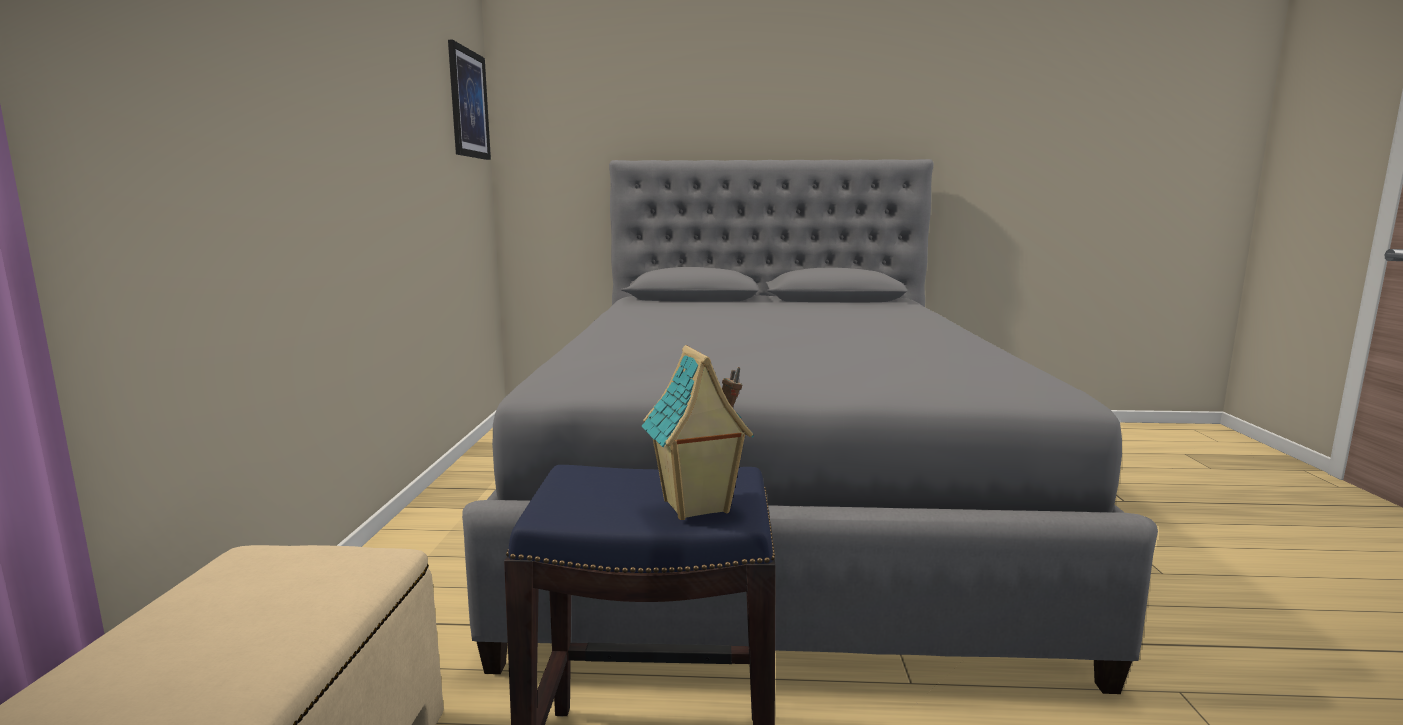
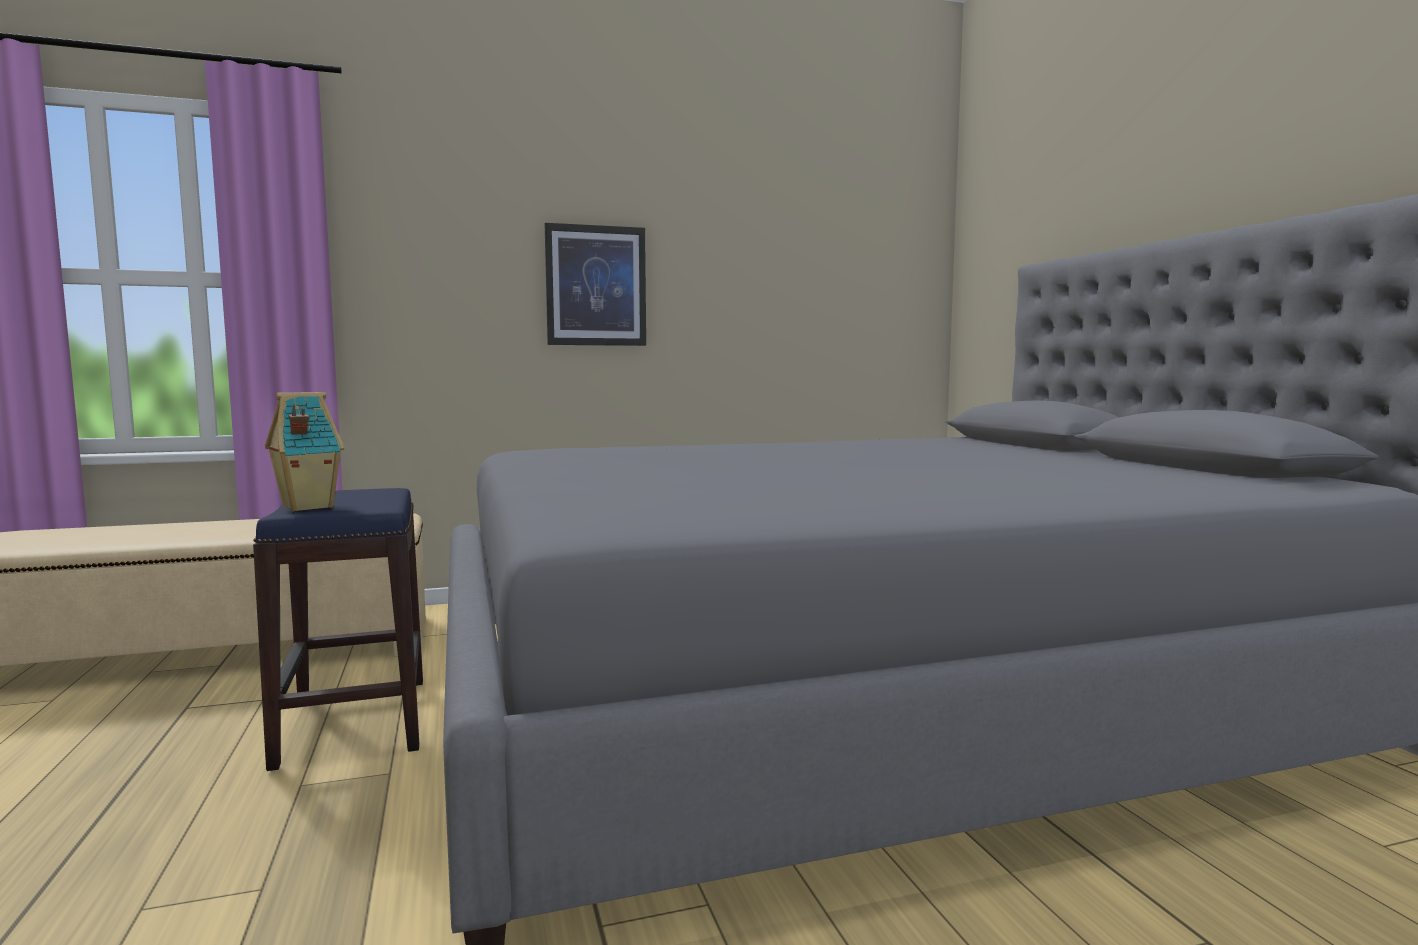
camera: 70 degrees right, 5 degrees down
(468, 104) = (895, 225): picture -> picture (596, 286)

